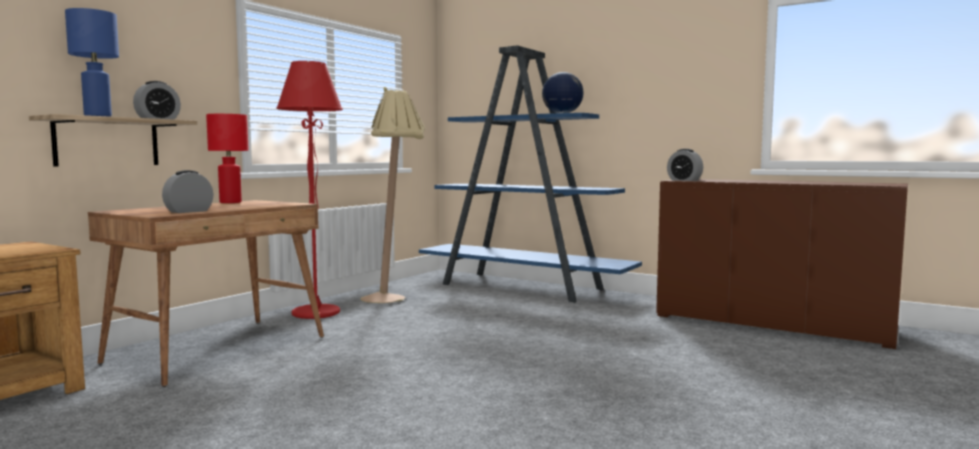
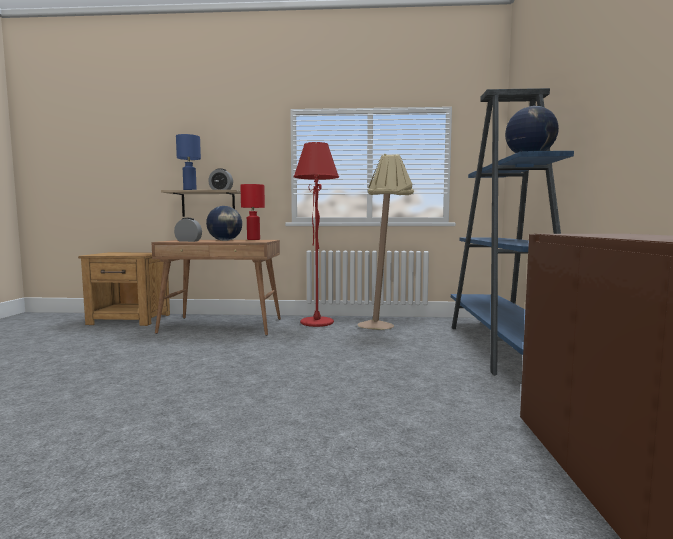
camera: 60 degrees right, 0 degrees up
(223, 206) = (225, 240): none -> globe
(684, 180) = (566, 233): alarm clock -> none

